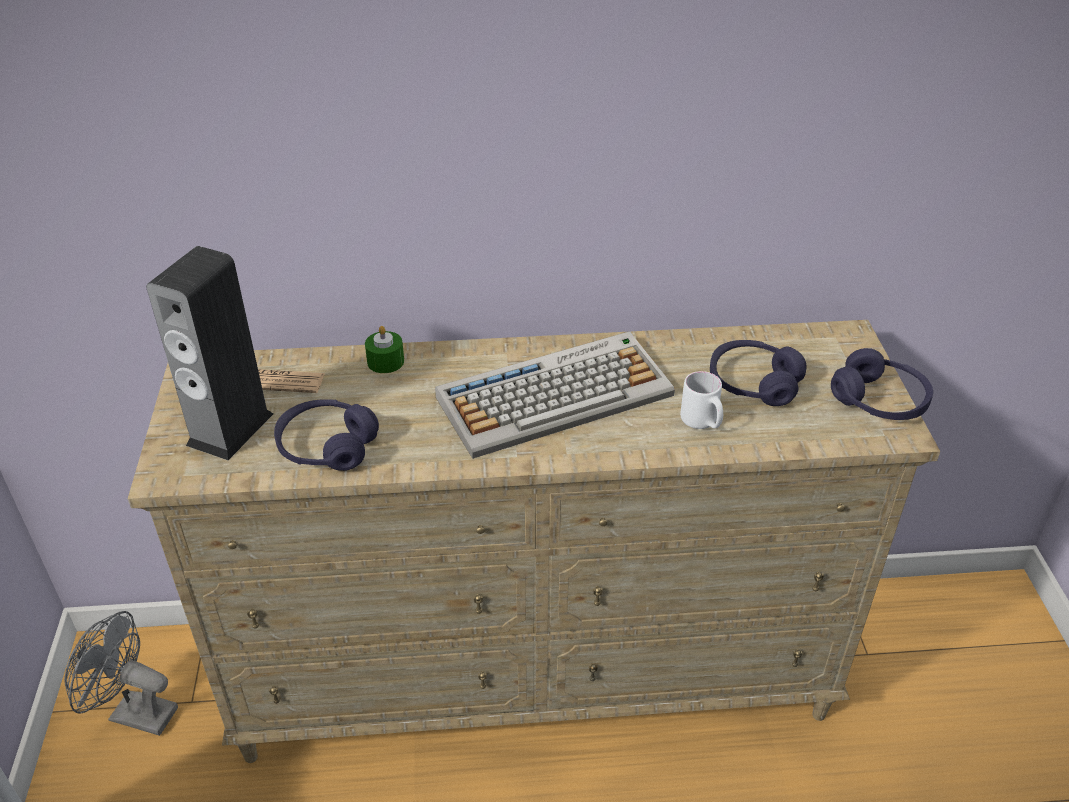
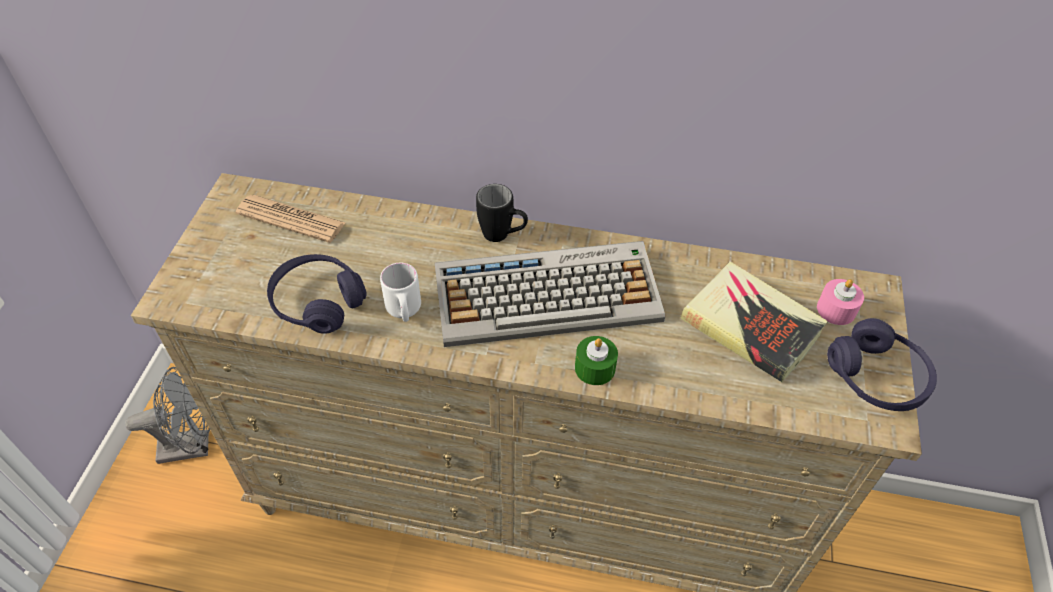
camera: 15 degrees right, 10 degrees up
(134, 713) = (193, 445): grey fan -> grey fan turned 135 degrees clockwise
(230, 429) = (242, 263): speaker -> none
(385, 361) = (404, 222): green candle -> green candle (595, 368)
(490, 355) = (503, 236): none -> black mug
(702, 423) = (681, 360): white mug -> white mug (404, 311)
(753, 384) = (750, 326): purple headphones -> book
(823, 356) = (836, 309): none -> pink candle

